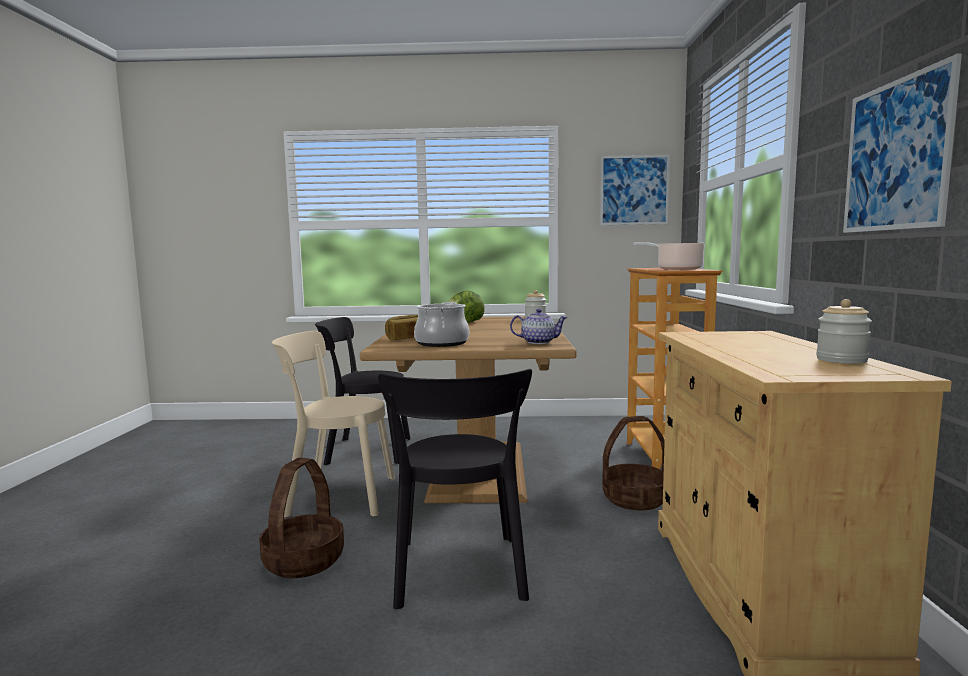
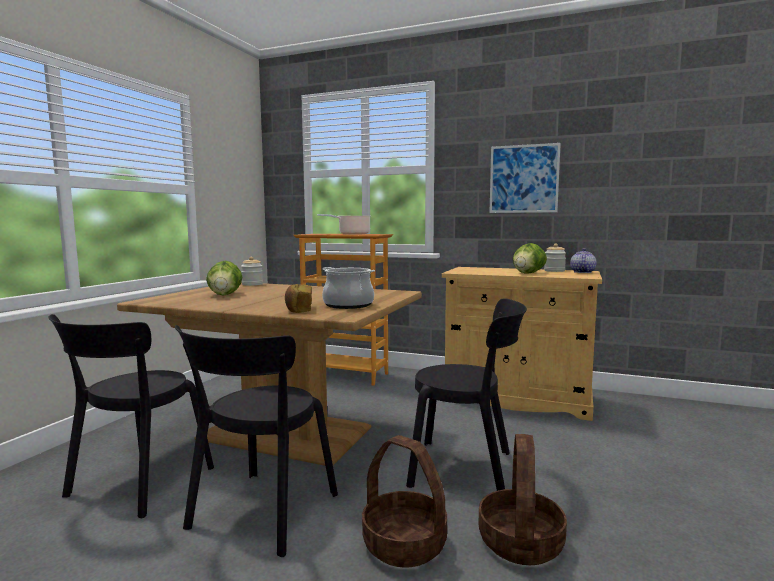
camera: 70 degrees left, 0 degrees up
(336, 496) = (260, 514): beige chair -> black chair
(539, 342) = (382, 292): teapot -> teapot (582, 272)
(634, 190) = (239, 168): picture -> none
(635, 499) = (397, 396): basket -> basket (521, 542)
(747, 352) = (528, 273): none -> lettuce

